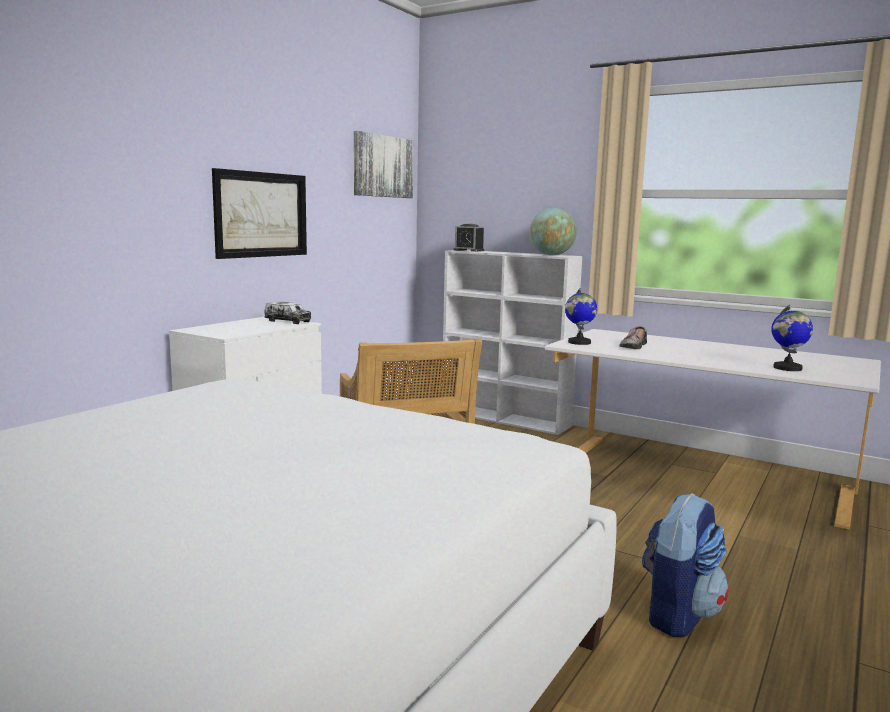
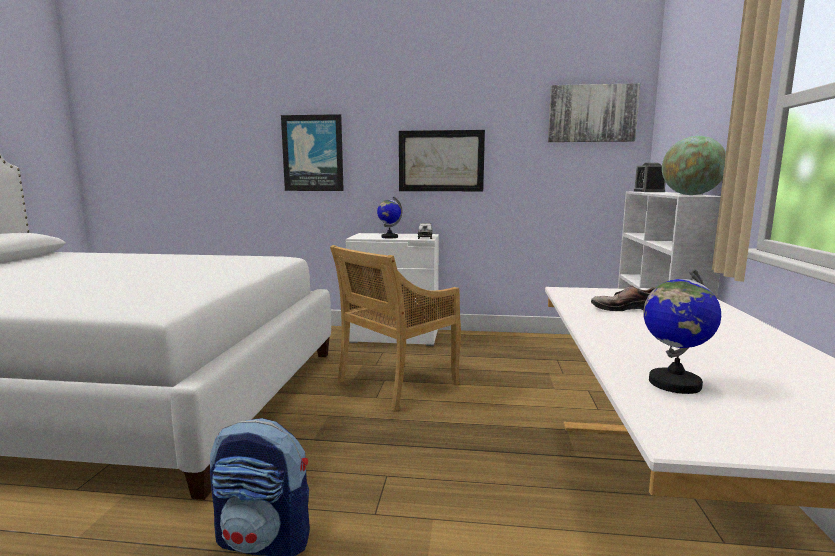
camera: 65 degrees right, 0 degrees up
(82, 196) = (313, 153): none -> picture
(579, 342) = (589, 292): globe -> globe (389, 237)

